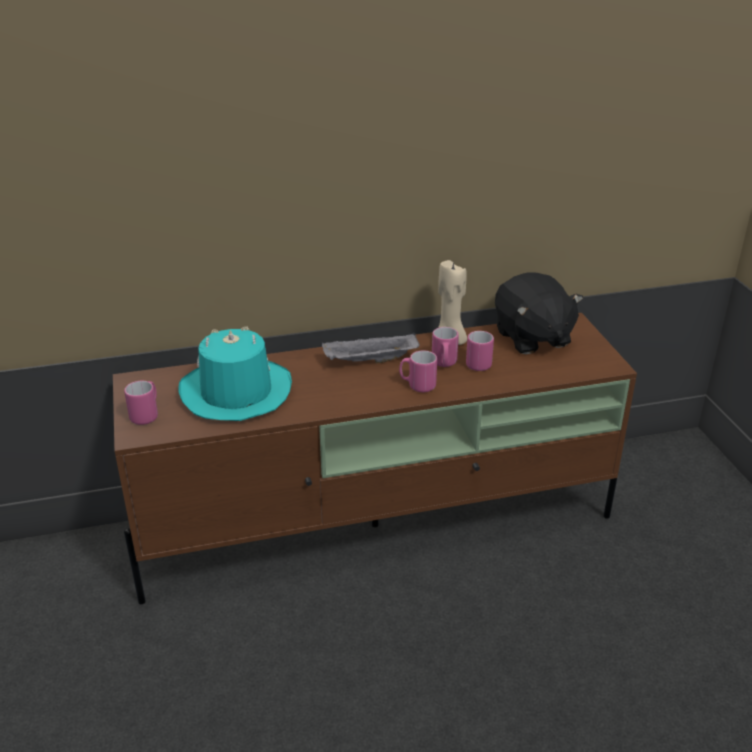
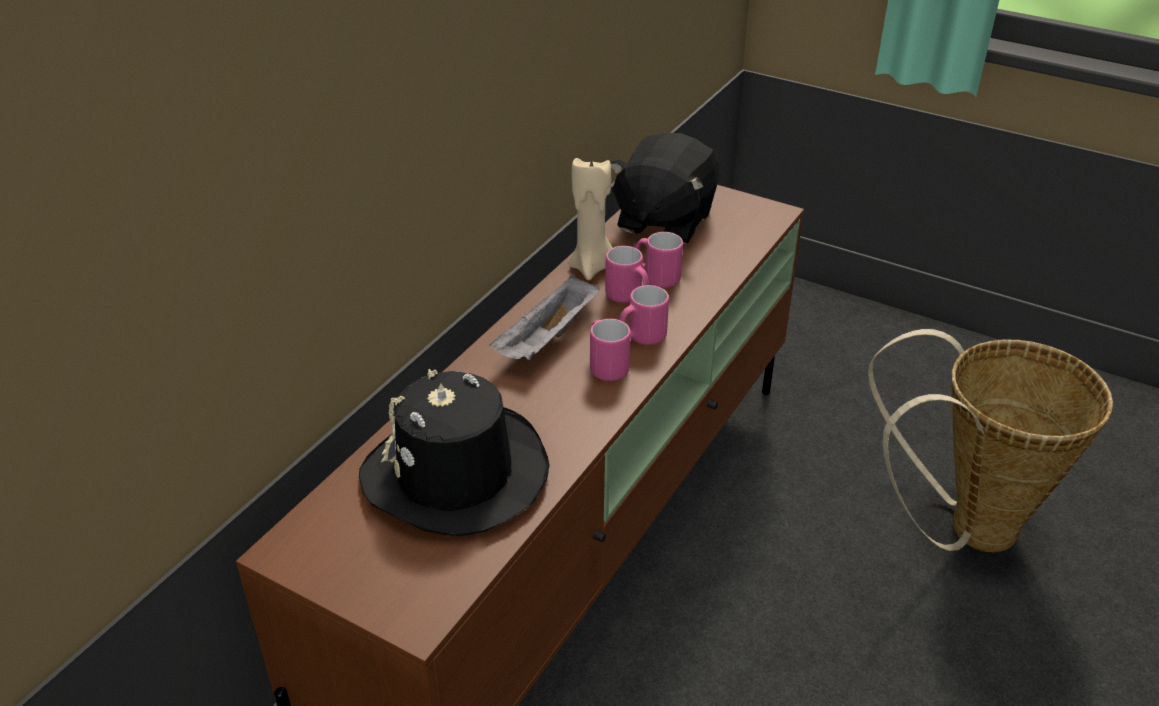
camera: 45 degrees left, 5 degrees up
(146, 415) = (387, 582): pink mug -> pink mug (605, 366)
(236, 392) = (455, 474): turquoise hat -> black hat
(532, 338) = (663, 221): black plush toy -> black plush toy turned 90 degrees clockwise
(632, 675) = (965, 529): none -> basket

